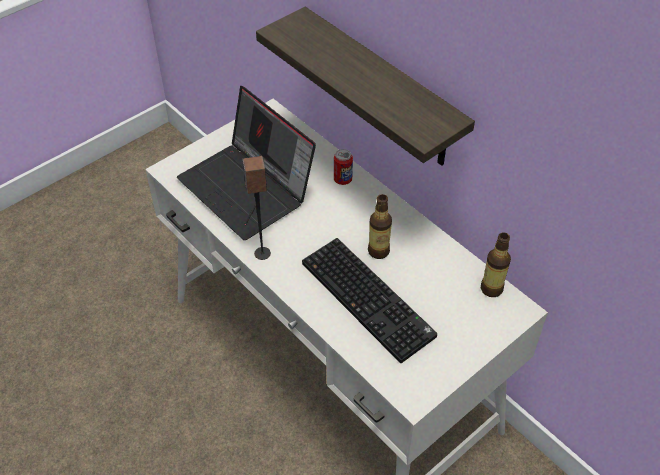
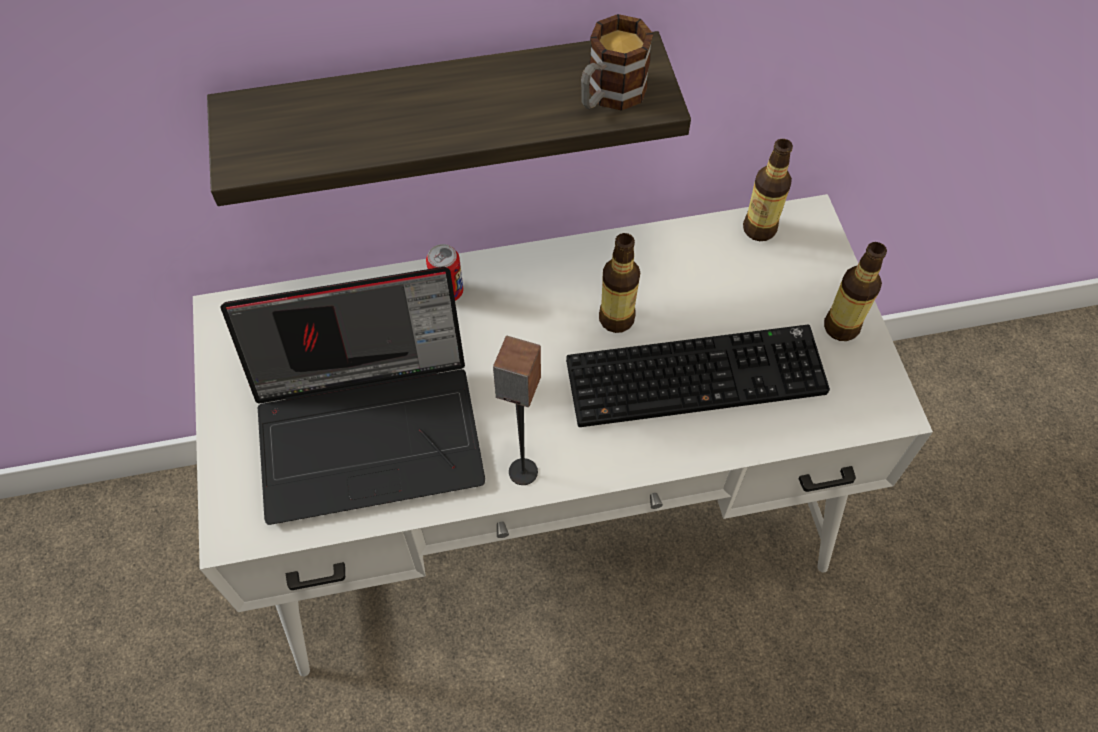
camera: 60 degrees left, 10 degrees up
(412, 120) = (609, 96): none -> mug
(452, 353) = (841, 327): none -> bottle

